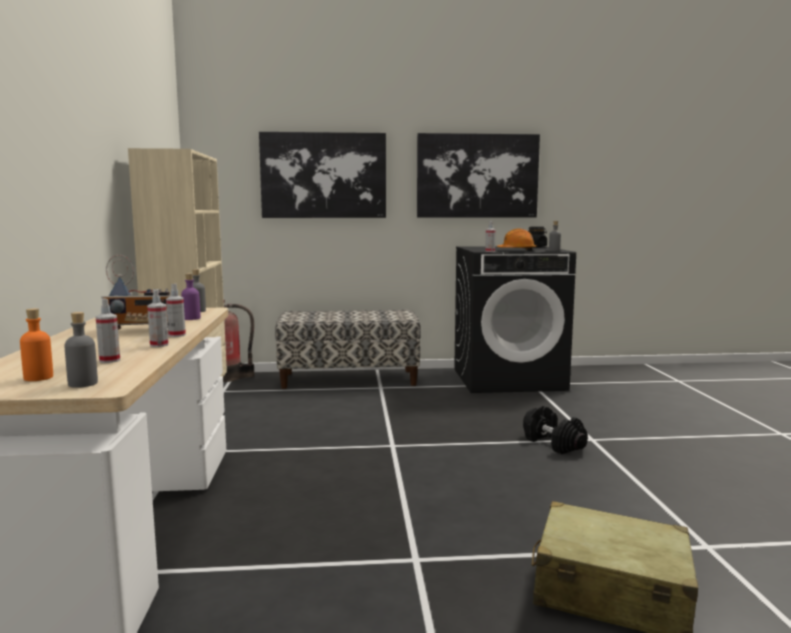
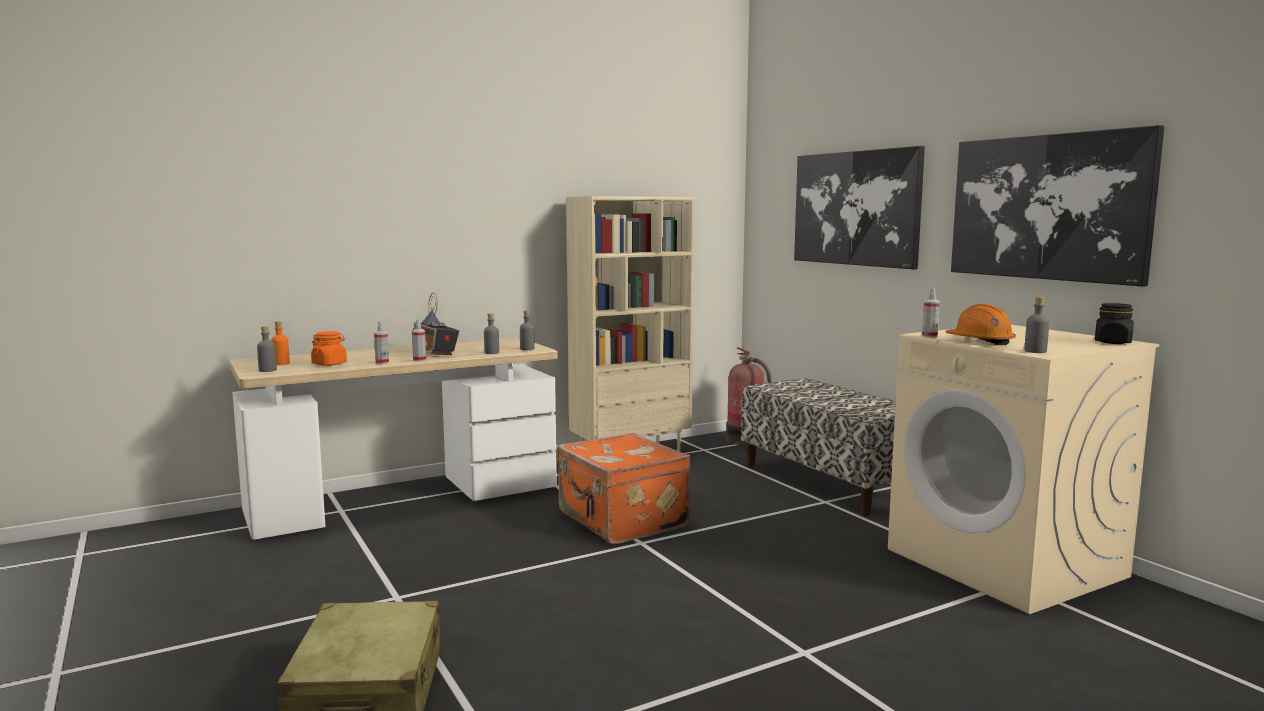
camera: 65 degrees right, 0 degrees up
(109, 360) = (329, 364): spray bottle -> orange jar
(191, 318) = (491, 352): purple bottle -> grey bottle
(340, 443) = (621, 521): none -> orange suitcase
(509, 379) = (1006, 563): black washing machine -> beige washing machine
(554, 443) = (752, 627): black dumbbell -> none

